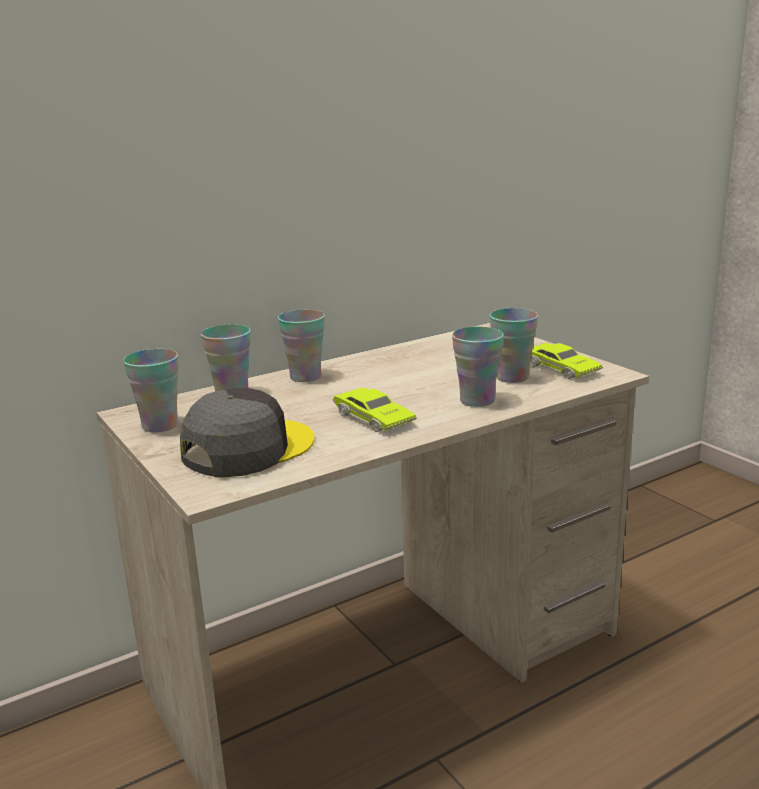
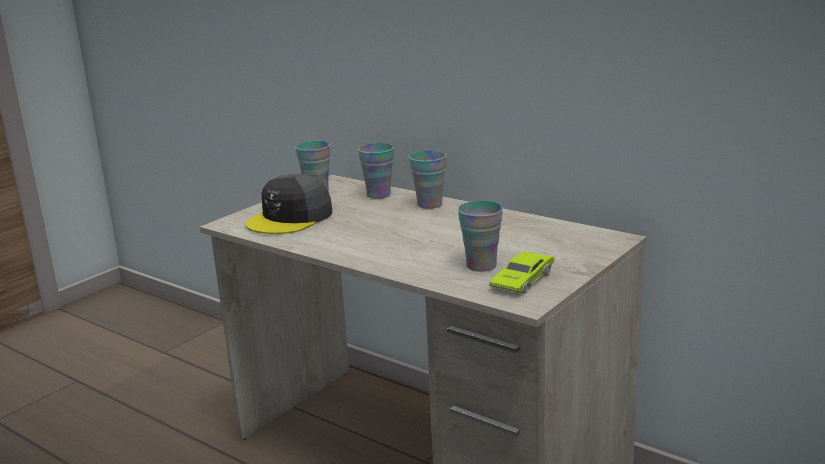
camera: 70 degrees right, 0 degrees up
(247, 449) = (290, 218): grey cap -> grey cap turned 105 degrees clockwise
(373, 418) = (358, 238): green toy car -> none
(477, 401) = (415, 262): cup -> none

